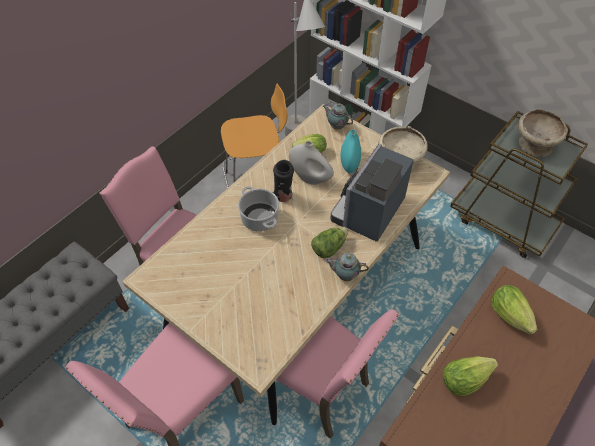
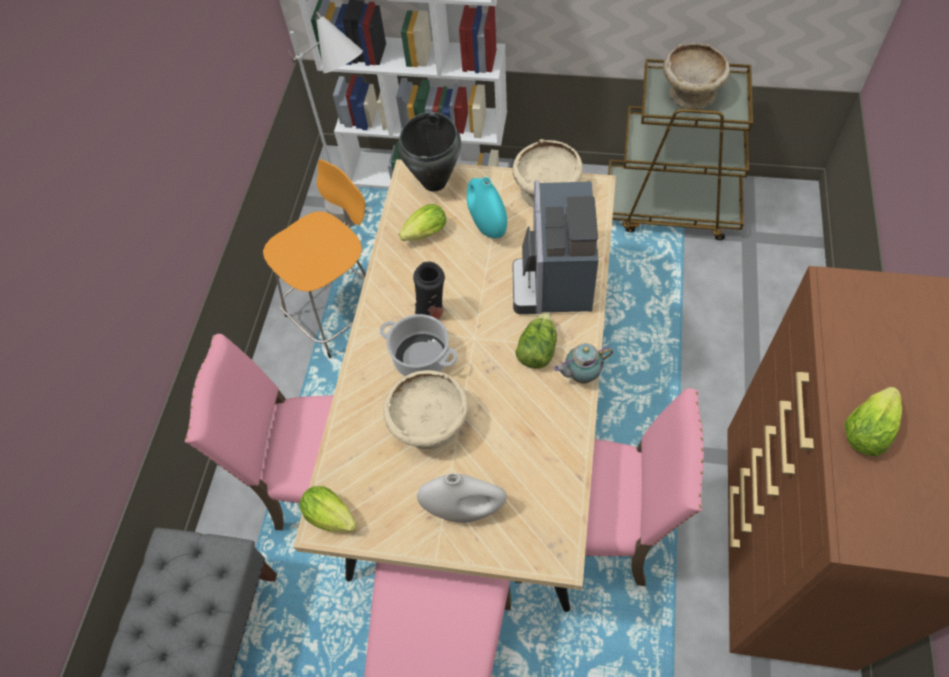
camera: 25 degrees left, 5 degrees up
(238, 257) = (430, 425): none -> beige bowl
(310, 178) = (450, 269): white vase -> white vase (464, 509)
(336, 126) = (435, 182): teapot -> black cooking pot
(511, 318) = (863, 326): lettuce -> lettuce (333, 518)

